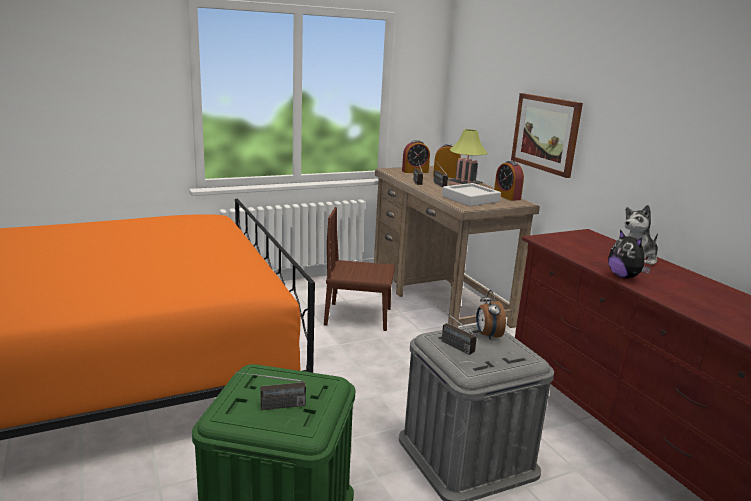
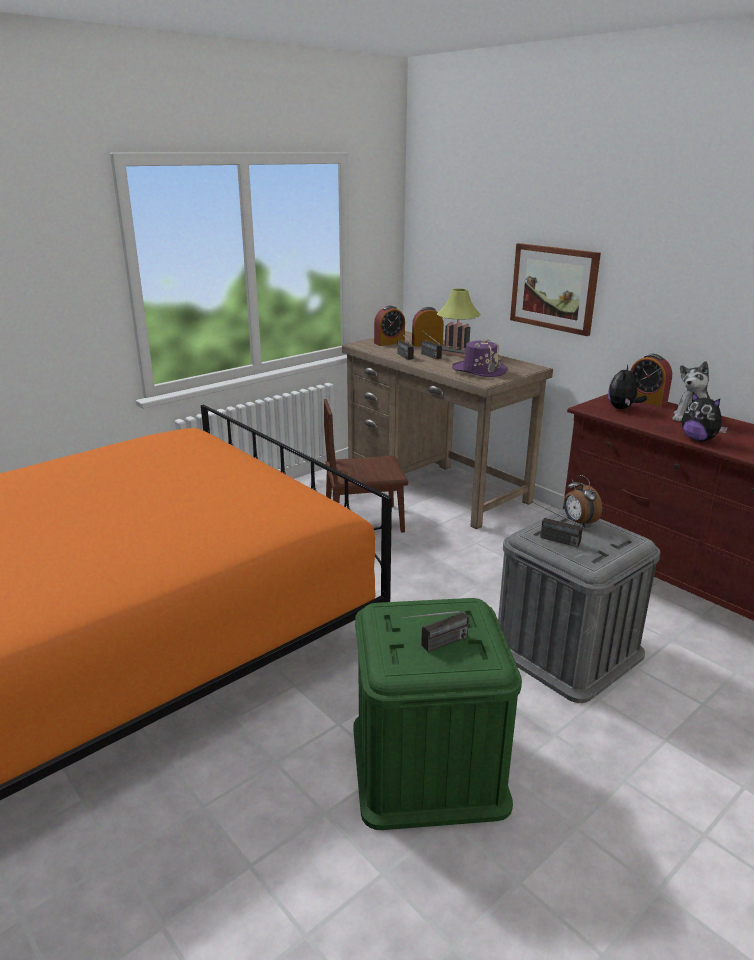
camera: 15 degrees left, 5 degrees up
(470, 199) = (479, 370): grey tray -> purple hat
(507, 196) = (512, 362): alarm clock -> alarm clock (646, 400)
(573, 243) = (622, 408): none -> plush toy

